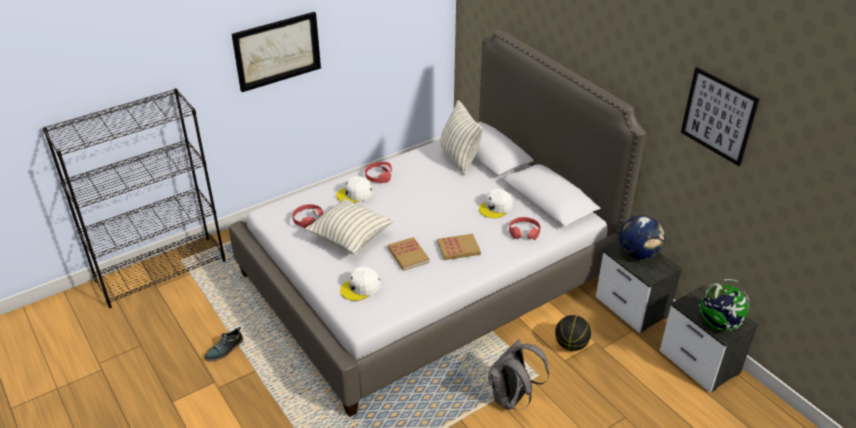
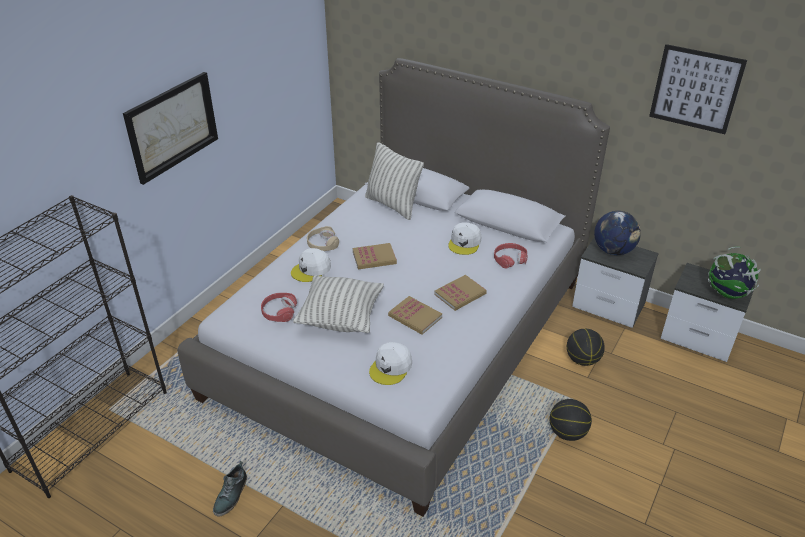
camera: 25 degrees left, 0 degrees up
(378, 176) = (322, 244): red headphones -> beige headphones
(411, 199) = (374, 258): none -> book
(512, 399) = (567, 433): grey backpack -> basketball

